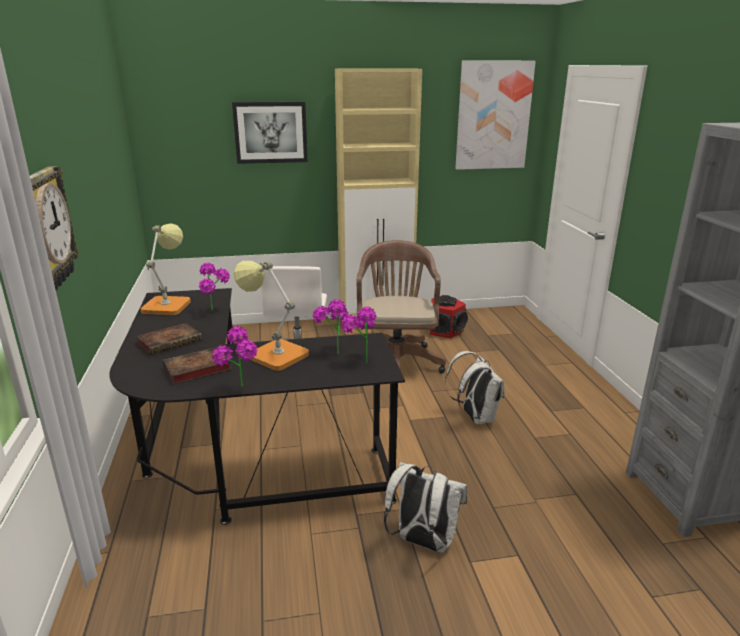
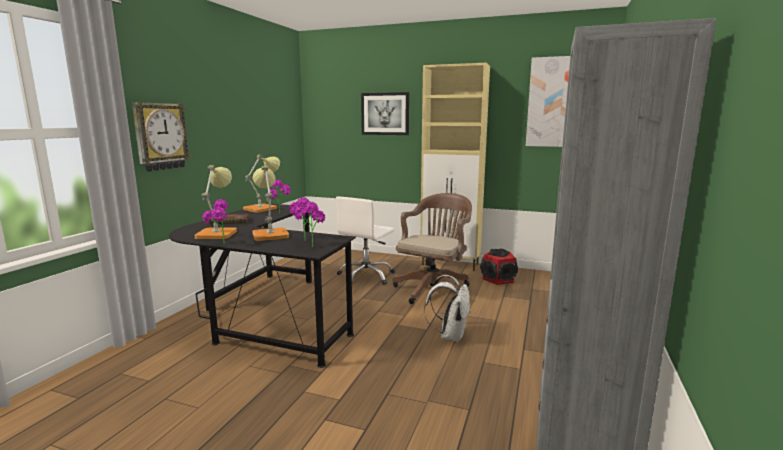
camera: 30 degrees right, 10 degrees down
(196, 369) = (218, 233): book -> table lamp
(422, 541) = (309, 395): white backpack -> none

